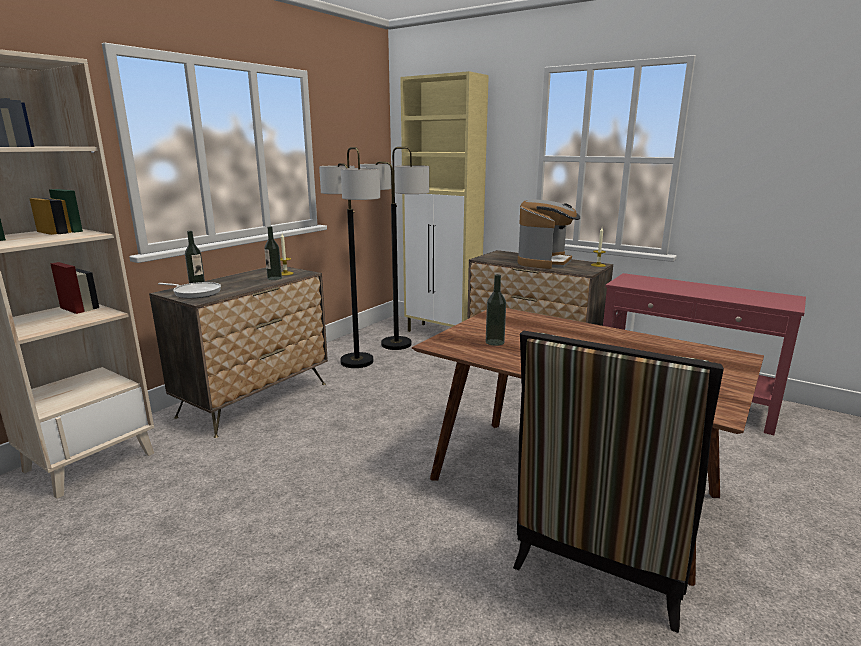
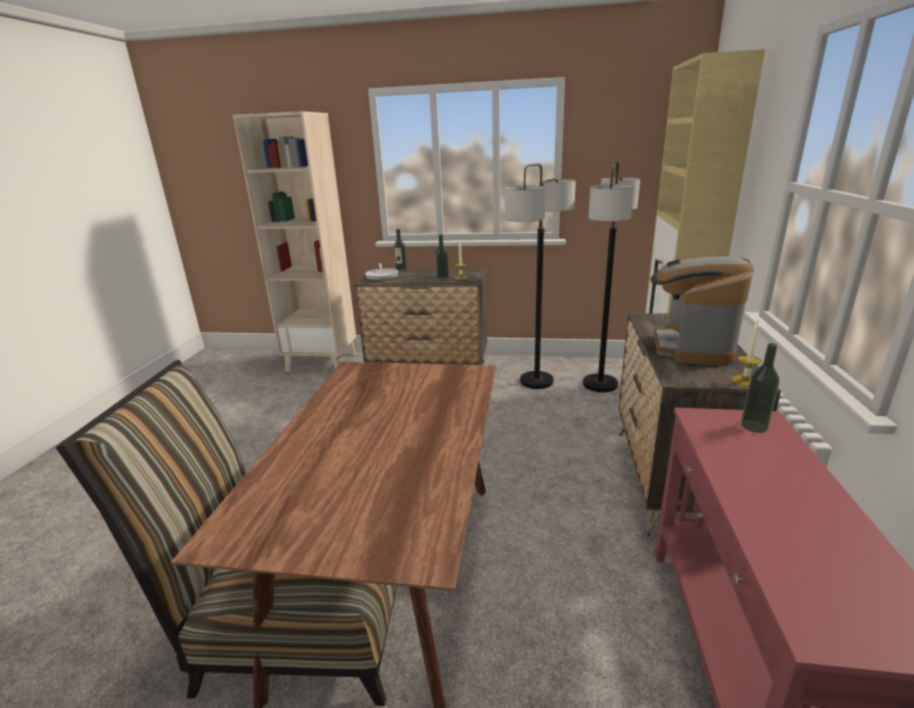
camera: 65 degrees right, 5 degrees up
(494, 342) = (373, 388): bottle -> bottle (754, 426)
(545, 262) = (691, 348): coffee machine -> coffee machine turned 105 degrees clockwise

